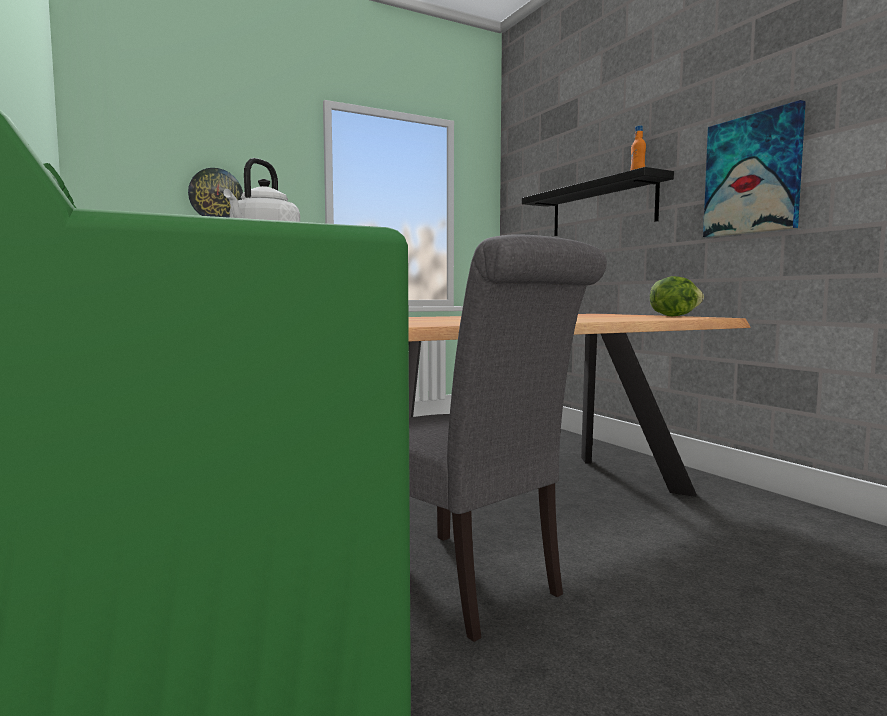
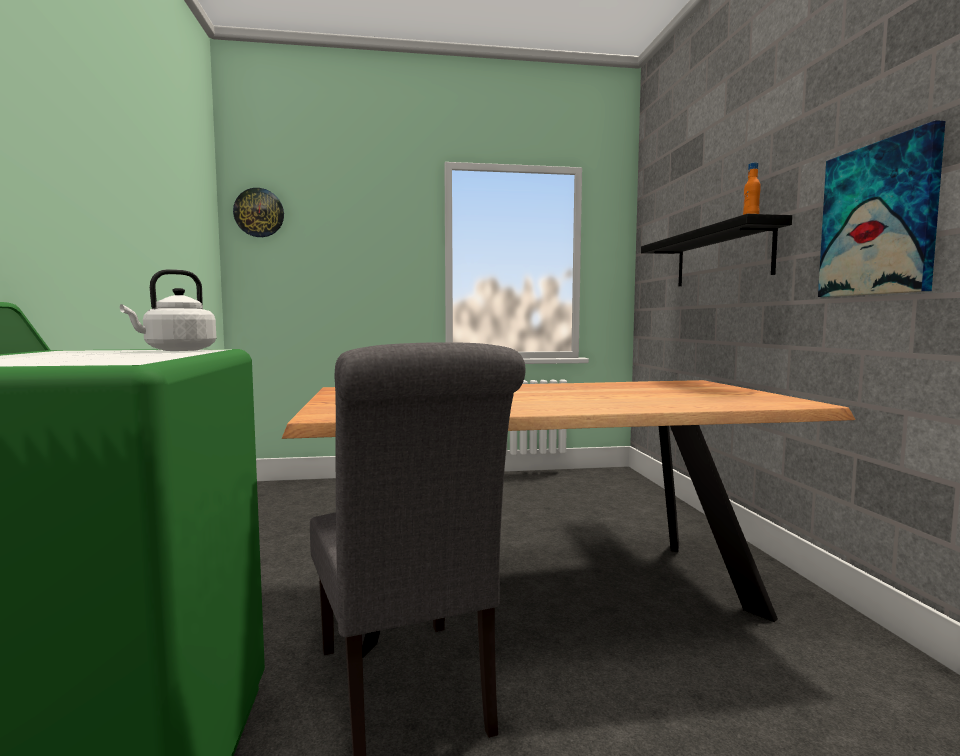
camera: 20 degrees right, 0 degrees up
(216, 195) = (344, 259): wall clock -> wall clock (259, 213)
(673, 316) = (762, 396): lettuce -> none

